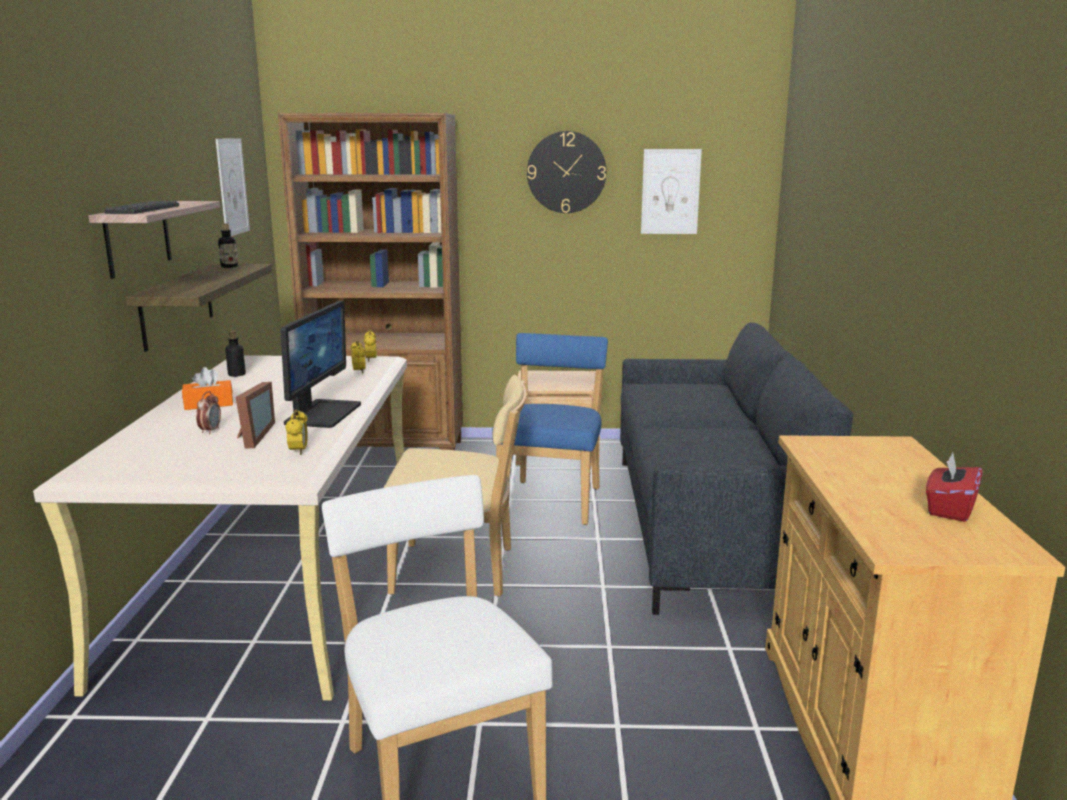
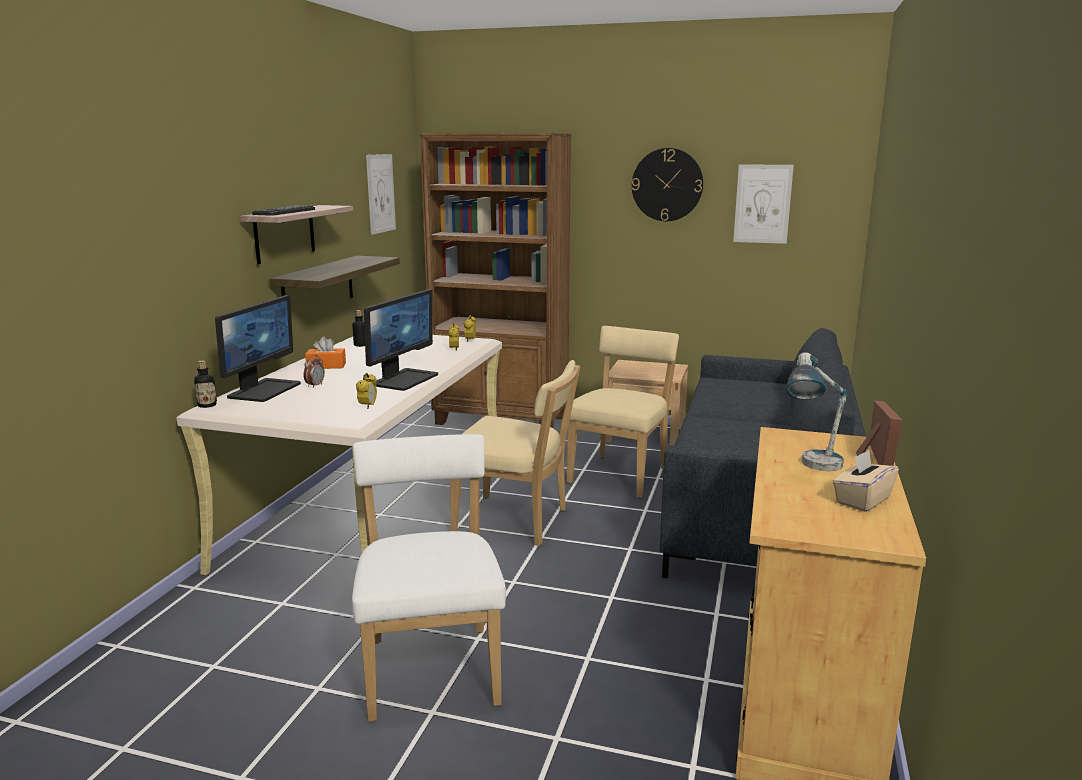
camera: 15 degrees right, 0 degrees up
(143, 442) = (263, 390): none -> monitor
(229, 267) = (365, 258): bottle -> bottle (207, 405)
(251, 436) = (341, 392): picture frame -> picture frame (871, 458)
(552, 500) = (621, 474): blue chair -> beige chair
(870, 477) = (812, 468): none -> table lamp
(949, 509) = (862, 500): red tissue box -> beige tissue box

